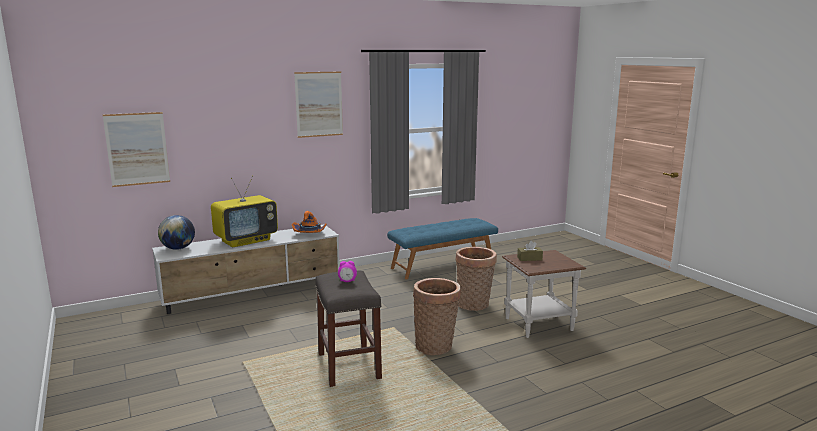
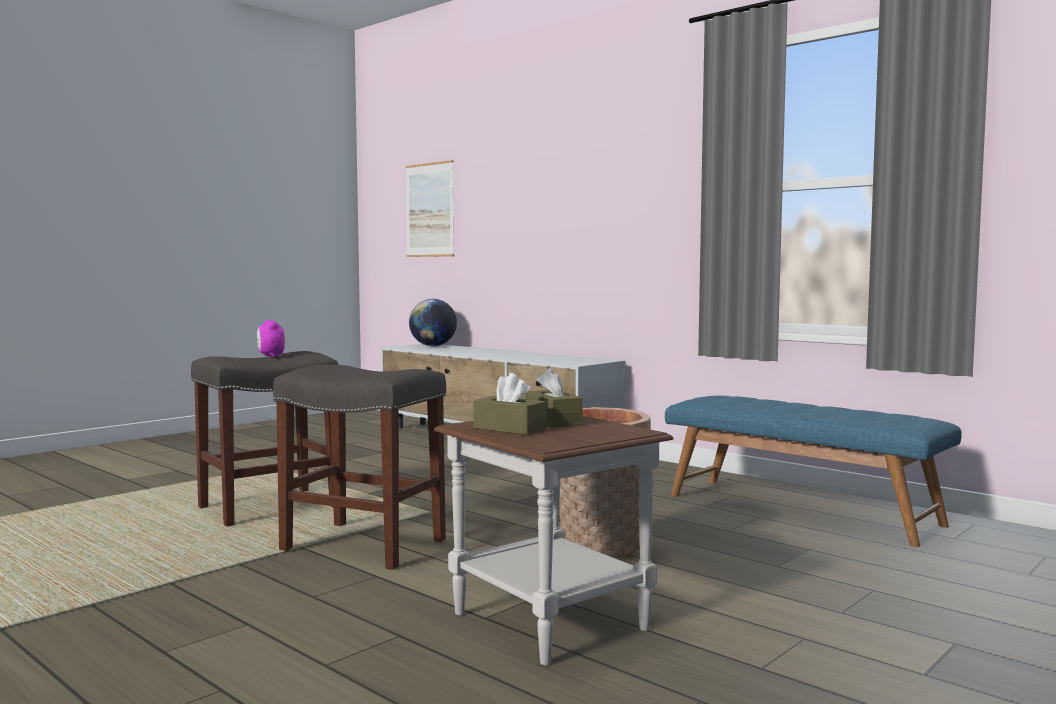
camera: 70 degrees right, 10 degrees down
(246, 240) = (493, 352): television -> none
(310, 233) = (562, 360): orange hat -> none
(319, 104) = (633, 136): picture -> none
(436, 346) = (366, 545): basket -> grey stool
(542, 265) = (509, 429): none -> brown tissue box

